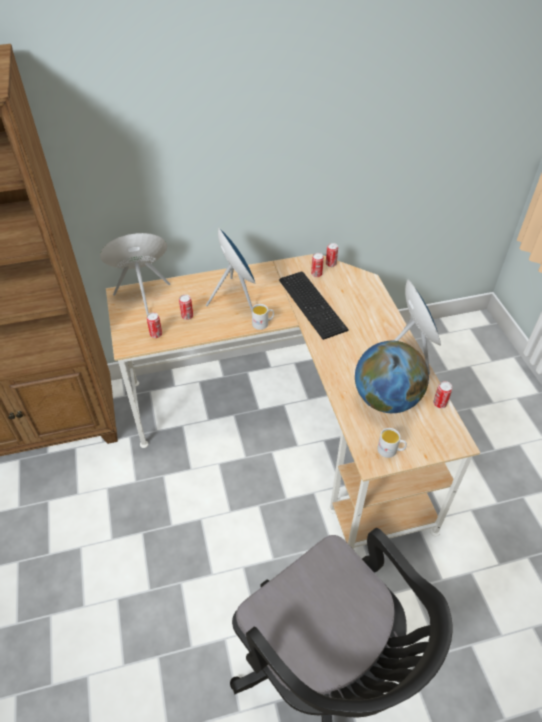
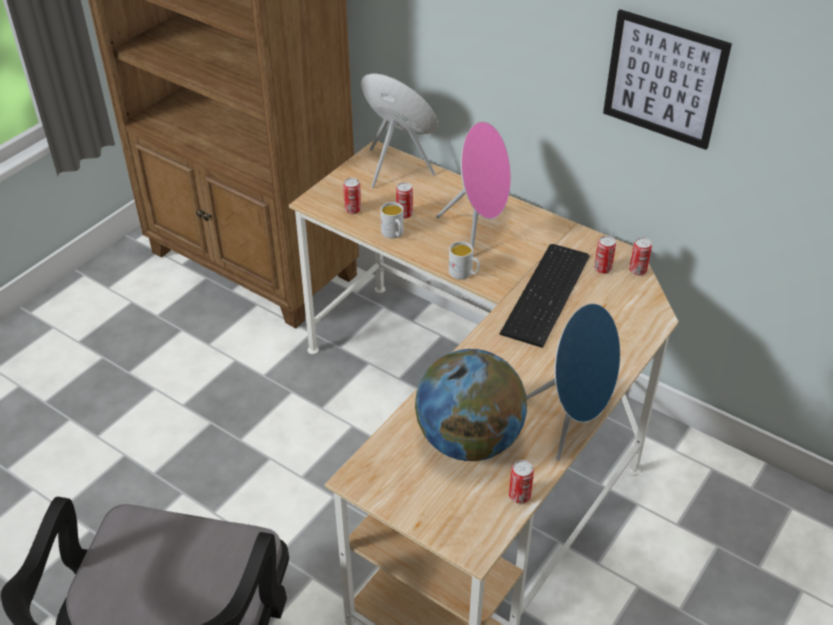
camera: 50 degrees right, 5 degrees down
(235, 296) = (478, 230): blue speaker -> pink speaker
(314, 144) = (664, 79): none -> picture
(390, 450) = (392, 486): white mug -> white mug (394, 234)

